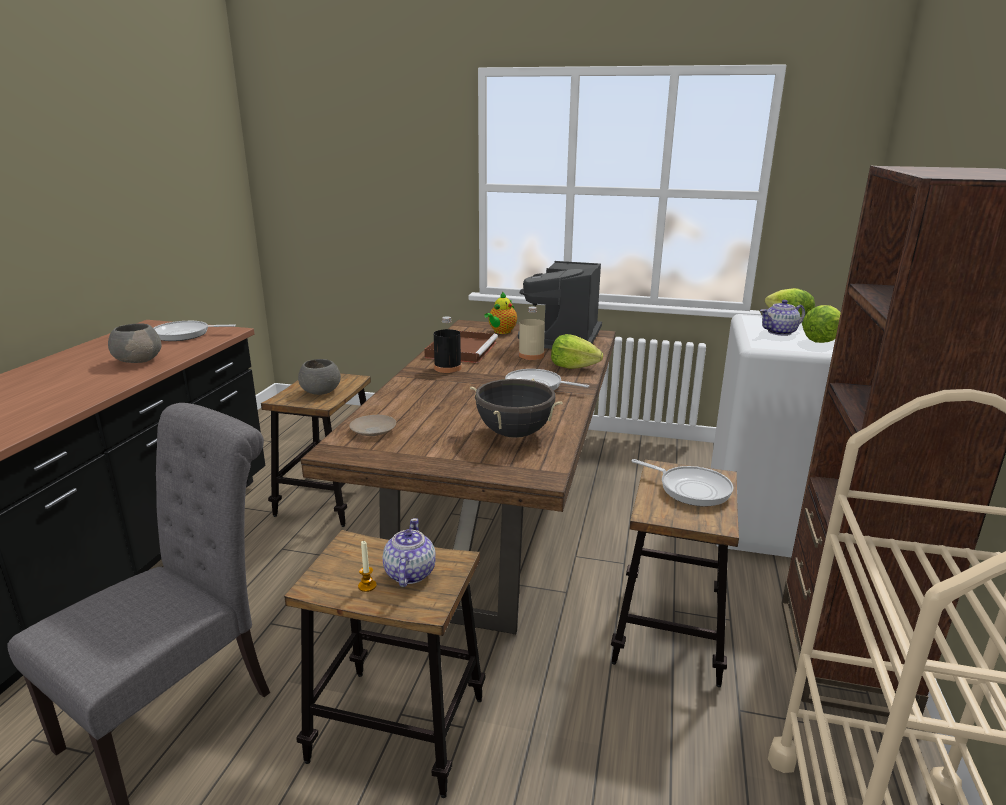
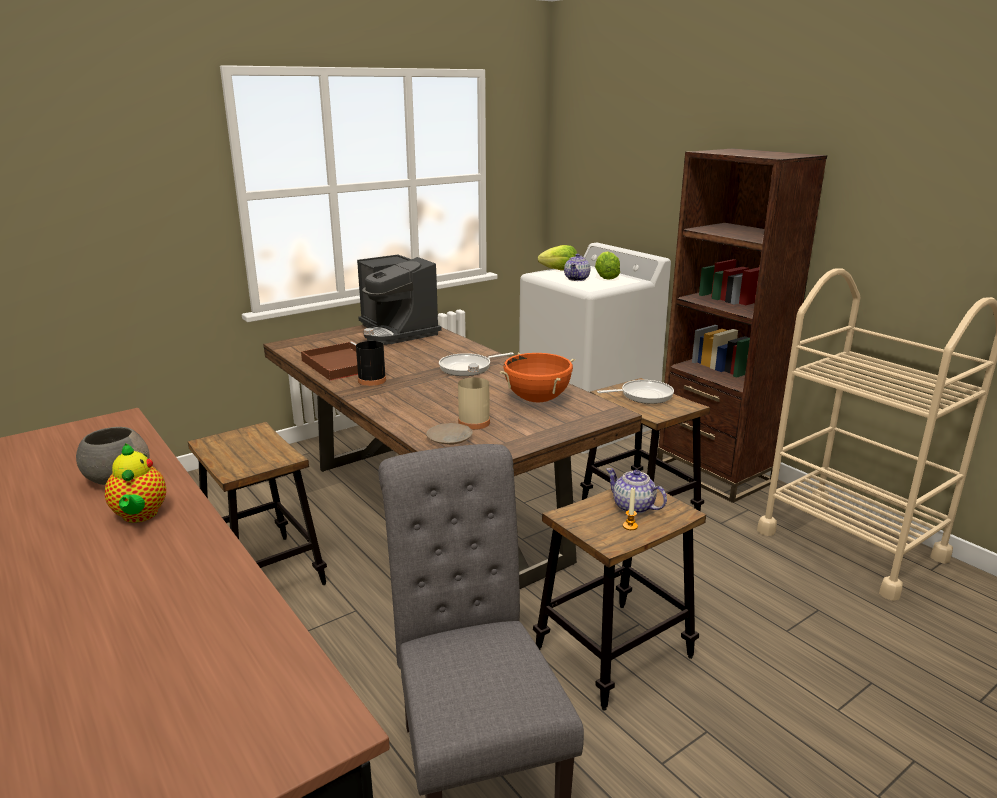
camera: 50 degrees left, 0 degrees up
(185, 334) = (74, 440): frying pan -> none
(320, 392) = (254, 452): grey bowl -> none
(501, 332) = (332, 341): teapot -> teapot (140, 516)
(514, 433) = (537, 400): black cooking pot -> orange cooking pot
(531, 355) = (406, 350): beige bottle -> beige bottle (474, 422)
(573, 367) = (455, 347): lettuce -> none

